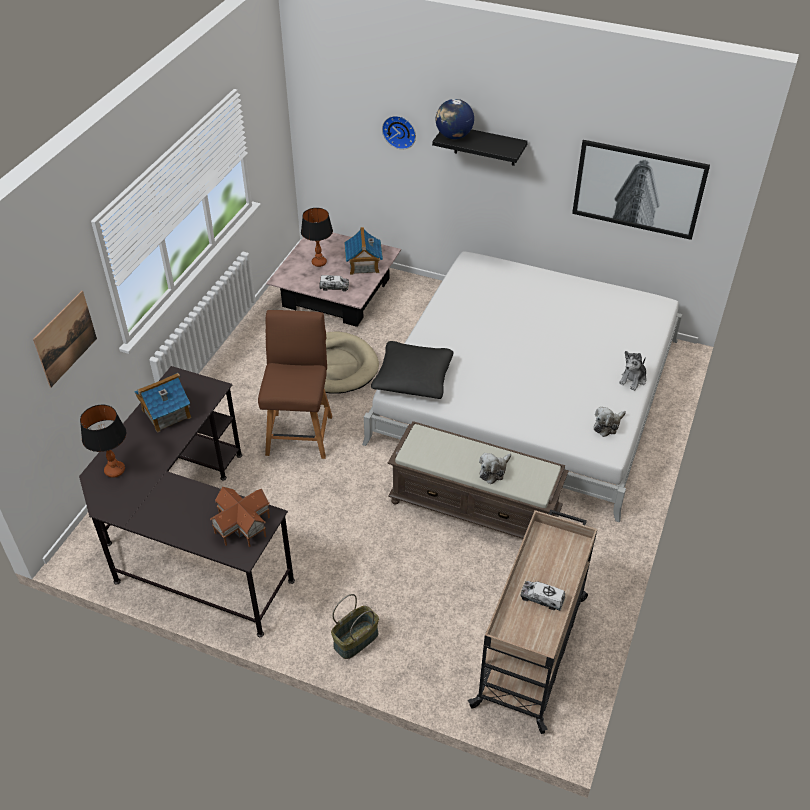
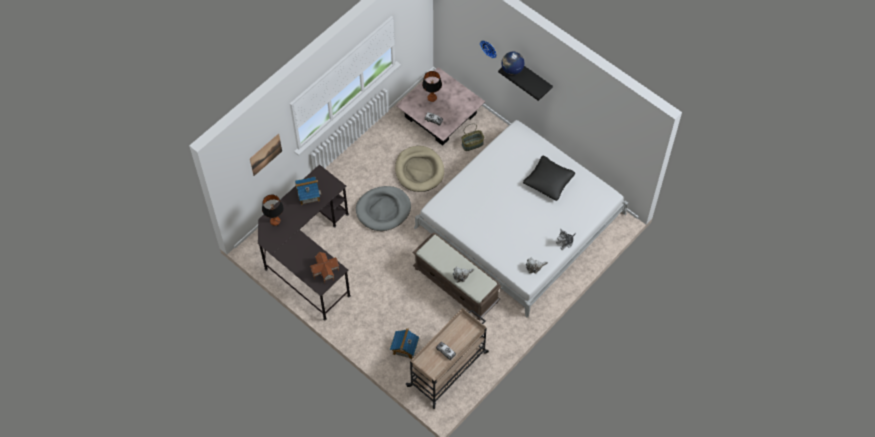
camera: 20 degrees right, 15 degrees up
(300, 433) = (383, 210): brown chair -> grey dog bed
(355, 639) = (368, 336): basket -> basket (472, 144)
(363, 265) = (457, 108): toy house -> toy house (404, 348)
(413, 379) = (446, 205): black pillow -> black pillow (548, 181)
(638, 189) = (606, 134): picture -> none

